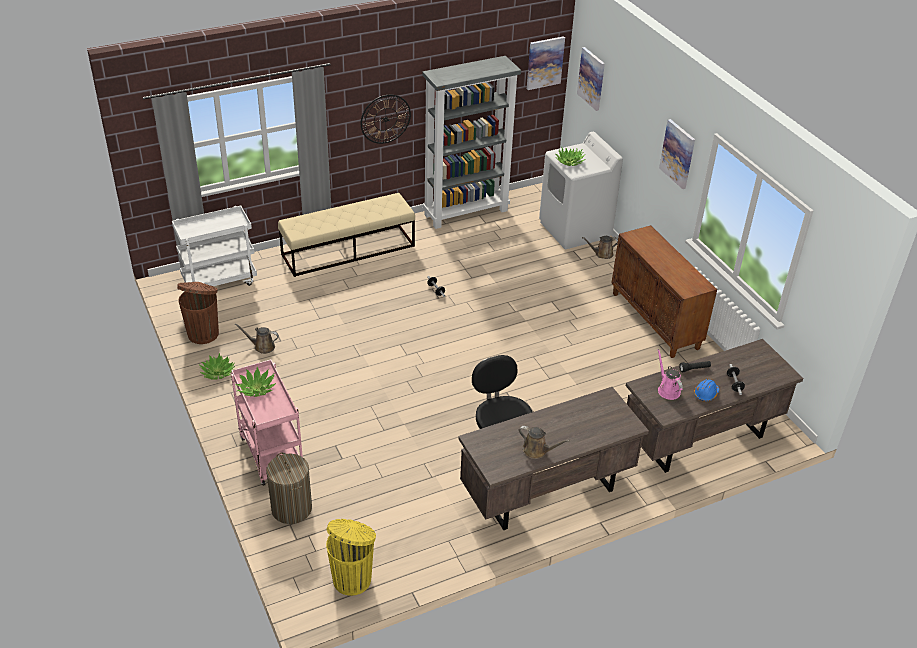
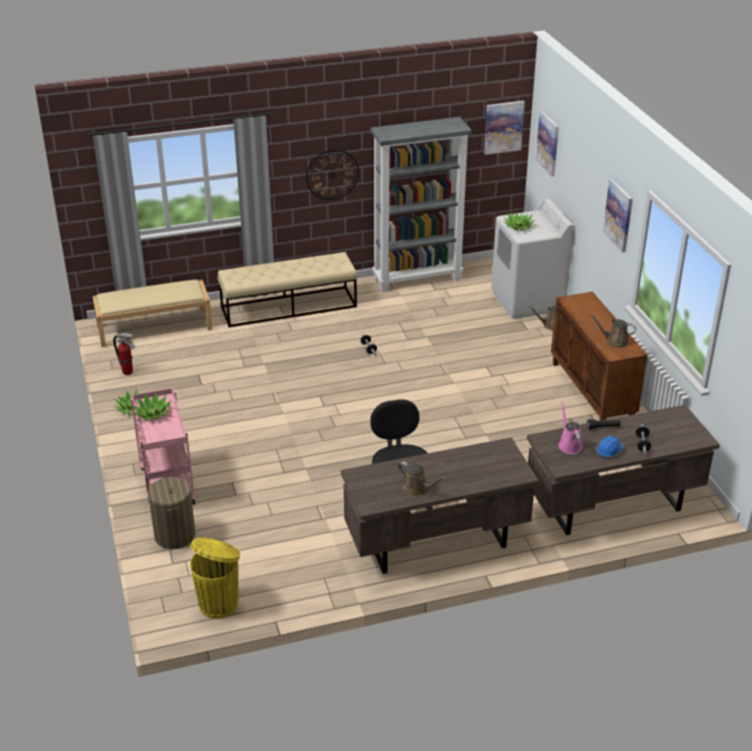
camera: 10 degrees right, 5 degrees down
(203, 333) = (128, 372): brown trash can -> fire extinguisher
(220, 281) = (155, 327): white cart -> beige bench
(262, 346) = (182, 388): brown watering can -> brown watering can (614, 341)

